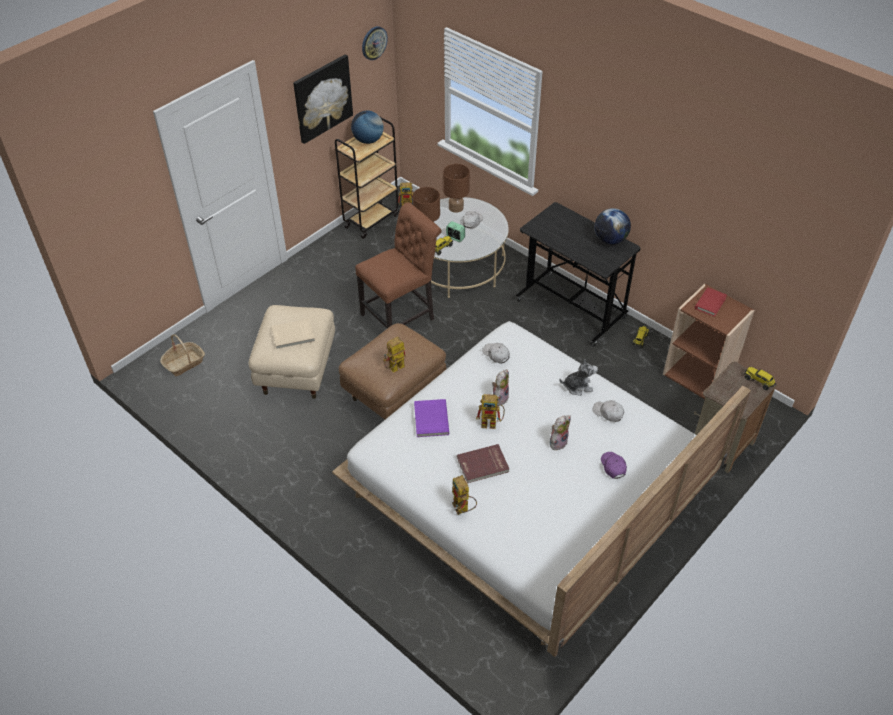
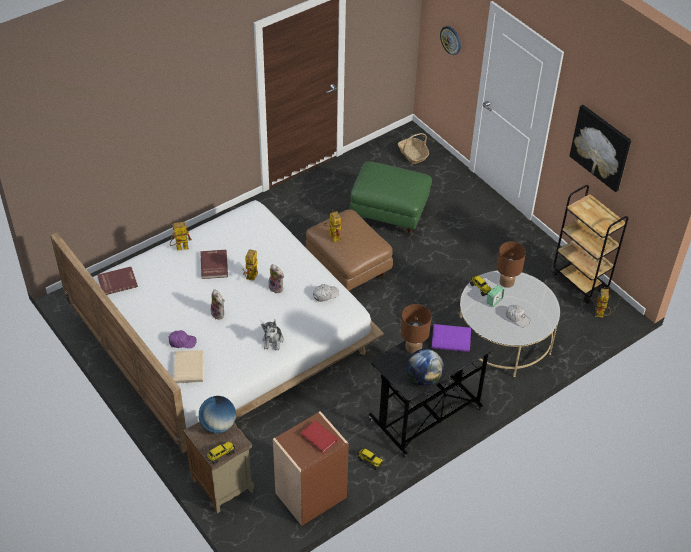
camera: 100 degrees right, 0 degrees up
(293, 335) = (387, 183): beige book -> beige book (188, 368)
(297, 370) = (390, 215): beige ottoman -> green ottoman
(368, 140) = (601, 218): globe -> globe (218, 425)
(374, 43) = (661, 166): wall clock -> wall clock (451, 40)
(402, 315) = (441, 287): brown chair -> none
(430, 419) = (268, 243): purple book -> purple book (451, 338)
(456, 207) = (541, 309): brown table lamp -> brown table lamp (413, 347)
(542, 563) = (117, 281): none -> red book
(608, 413) = (237, 353): white cap -> none

